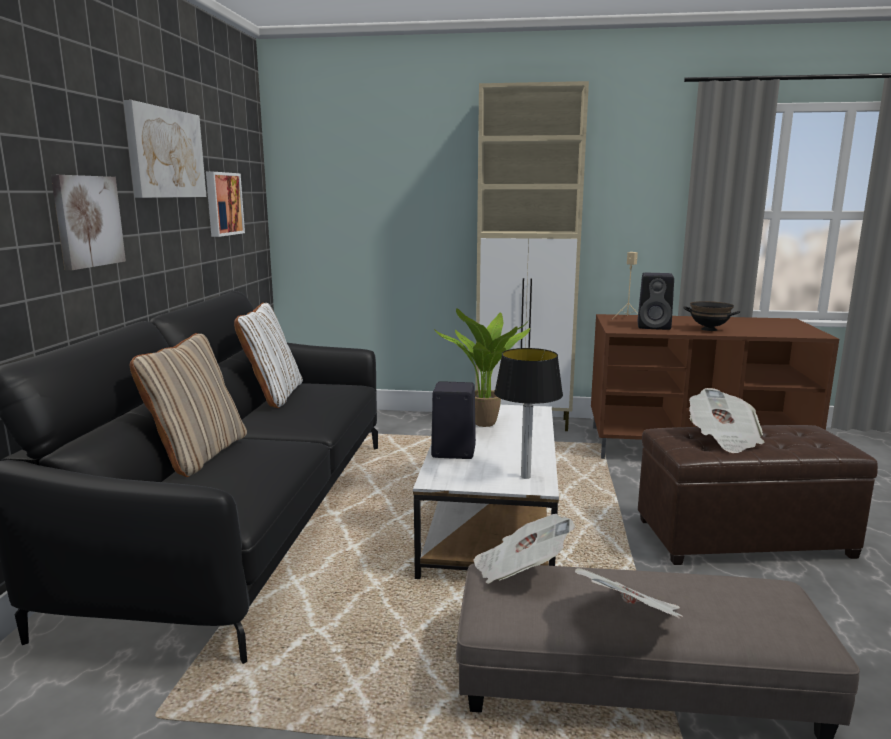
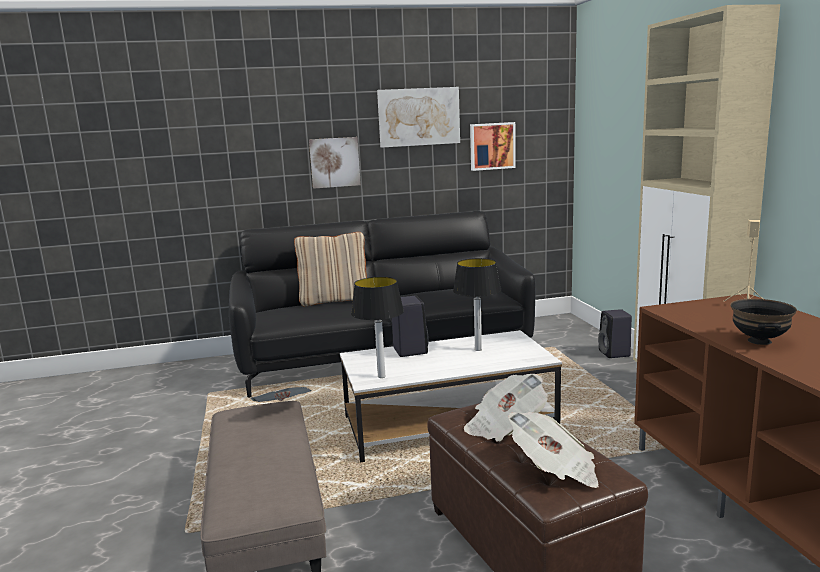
camera: 70 degrees right, 0 degrees up
(273, 395) = (446, 288): white pillow -> none
(487, 425) = (478, 349): potted plant -> table lamp
(631, 619) = (233, 447): newspaper -> newspaper (555, 470)
(655, 326) = (719, 319): black speaker -> black speaker (615, 353)

